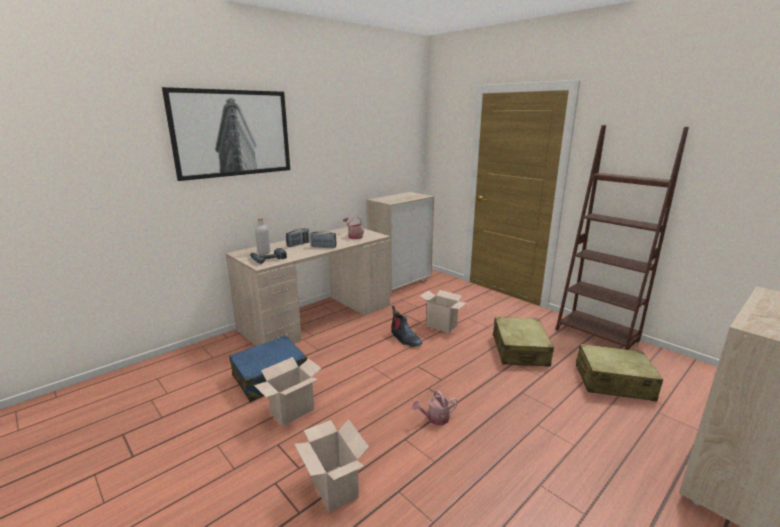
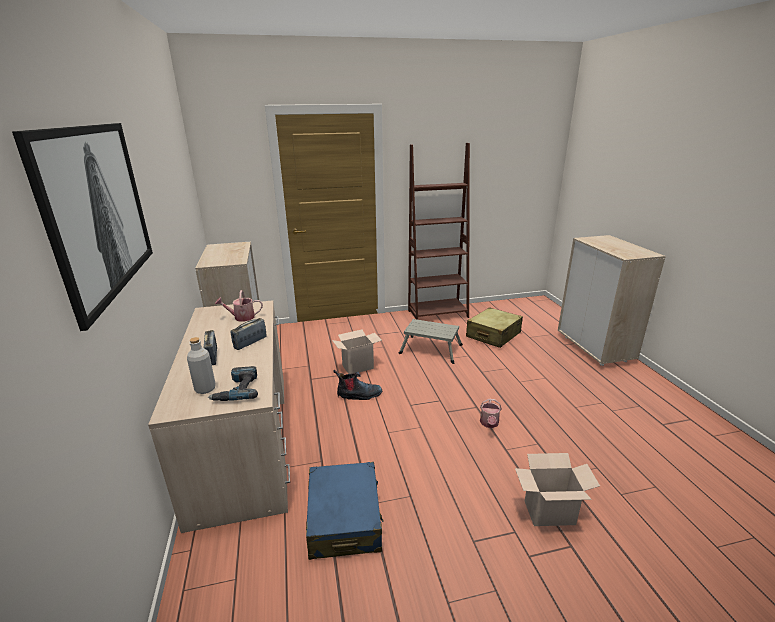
camera: 60 degrees left, 5 degrees up
(292, 412) = (426, 516): cardboard box -> none
(520, 350) = (430, 349): beige suitcase -> grey step ladder

